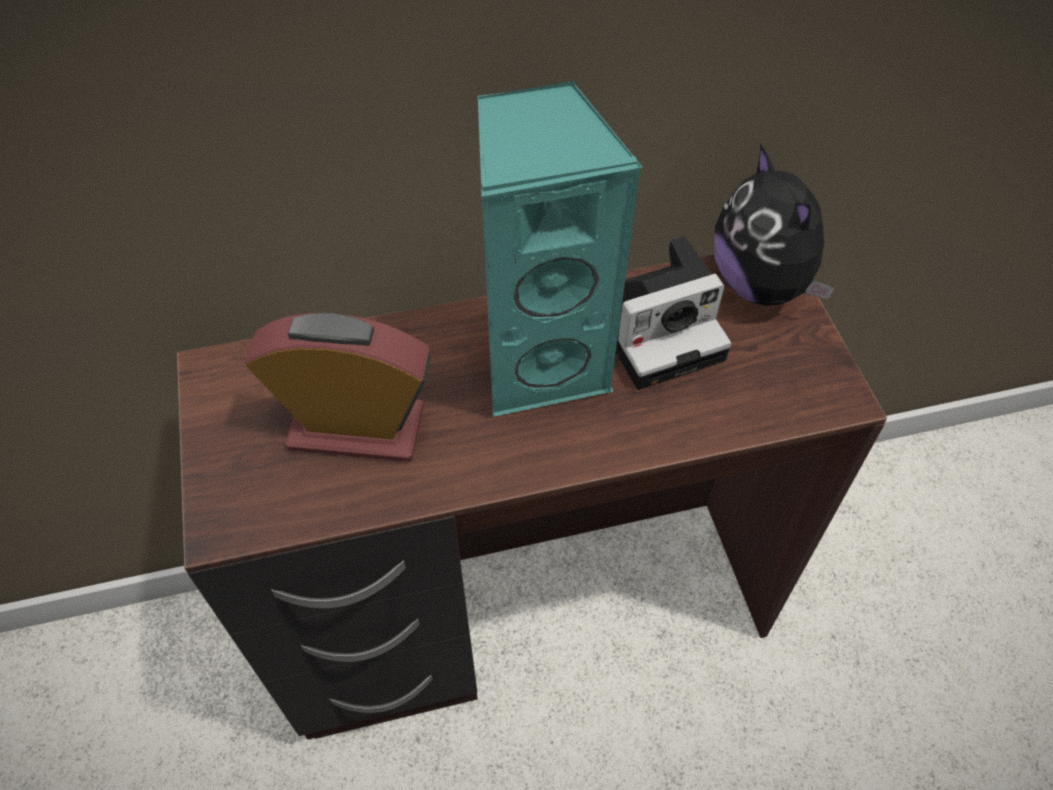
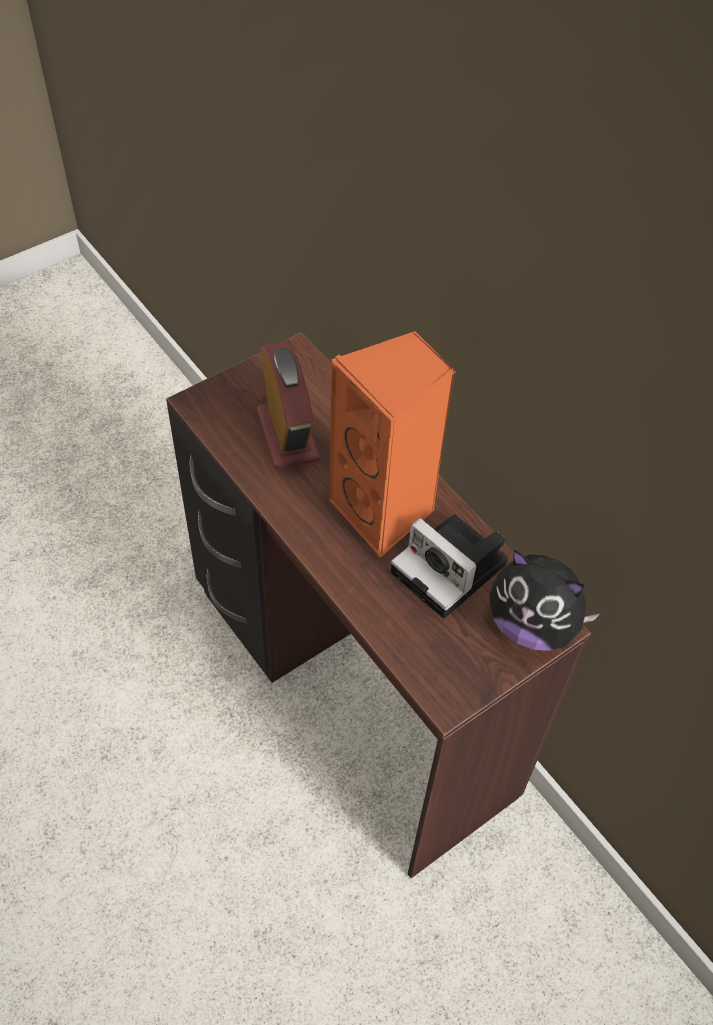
camera: 65 degrees right, 0 degrees up
(541, 363) = (385, 511): turquoise speaker -> orange speaker
(762, 284) = (532, 625): plush toy -> plush toy turned 105 degrees counterclockwise

